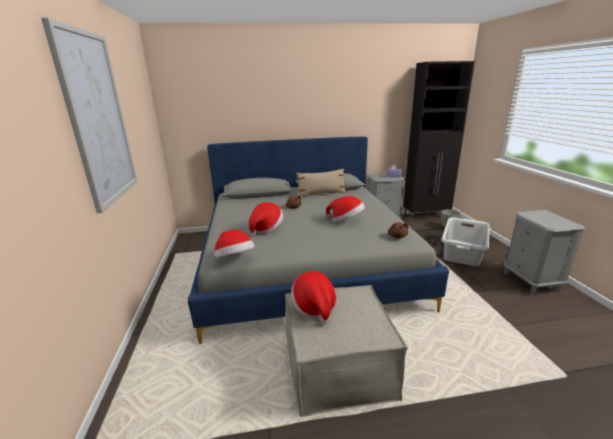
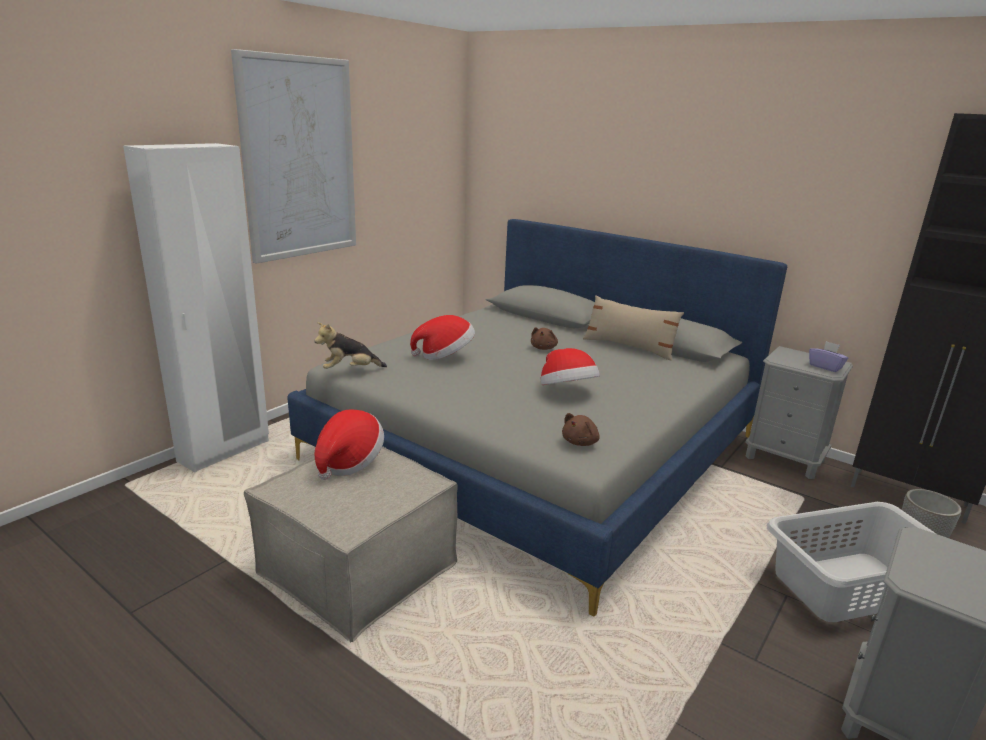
camera: 45 degrees right, 0 degrees up
(136, 375) = (224, 452): none -> white wardrobe
(235, 259) = (350, 370): hat -> plush toy

